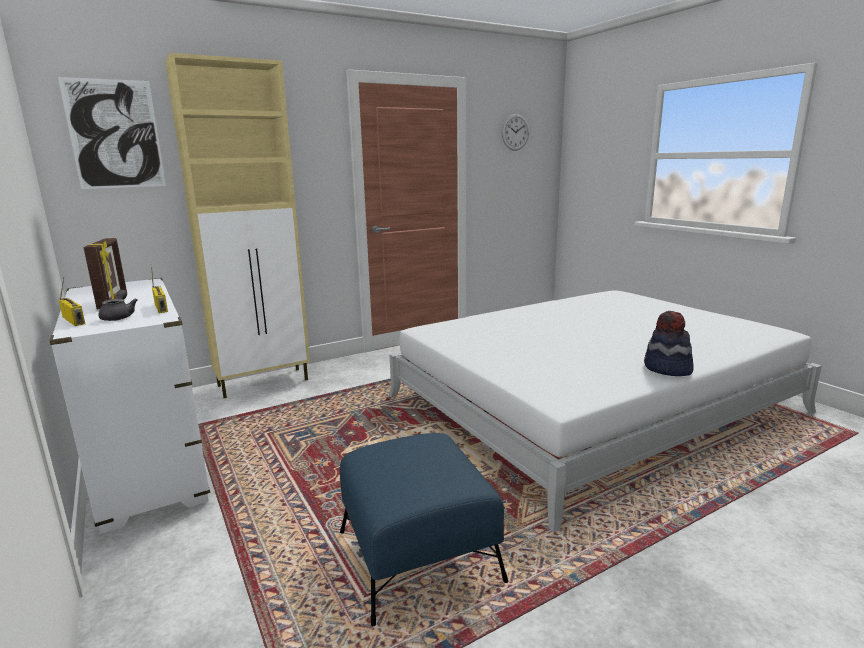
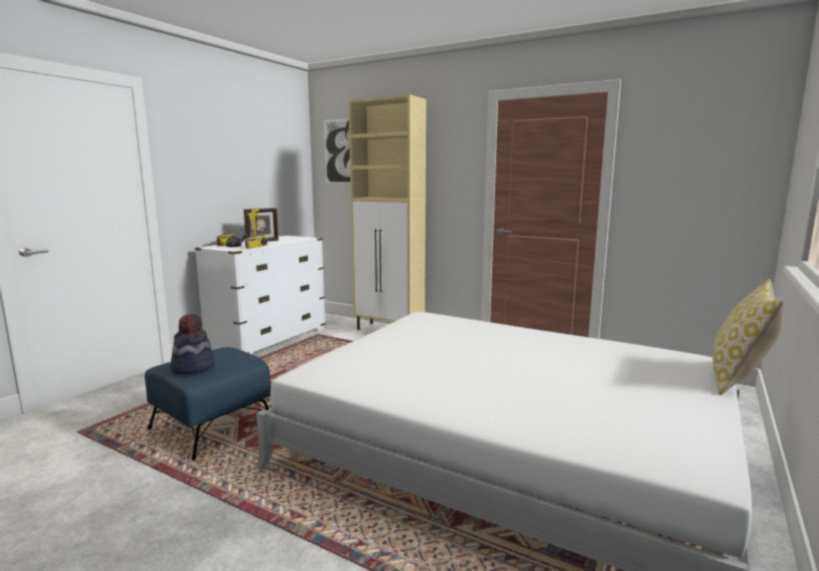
camera: 60 degrees right, 5 degrees down
(515, 132) = (696, 135): wall clock -> none
(654, 296) = (738, 380): none -> pillow
(667, 369) = (429, 405): hat -> hat (192, 367)

